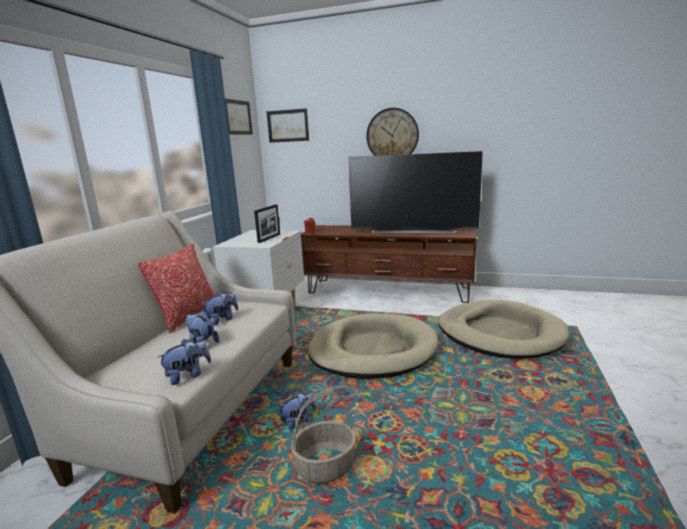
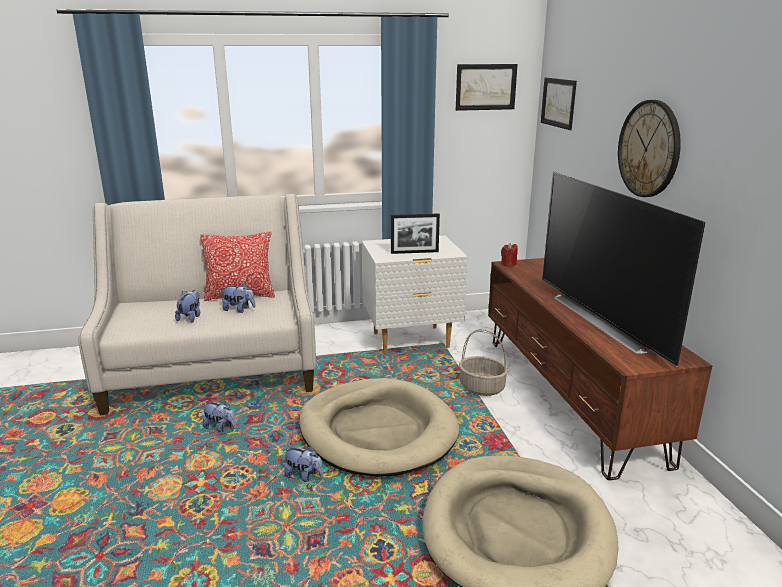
camera: 60 degrees right, 5 degrees up
(188, 375) = (136, 331): plush toy -> plush toy (304, 476)
(326, 466) = (163, 462): basket -> basket (482, 387)

